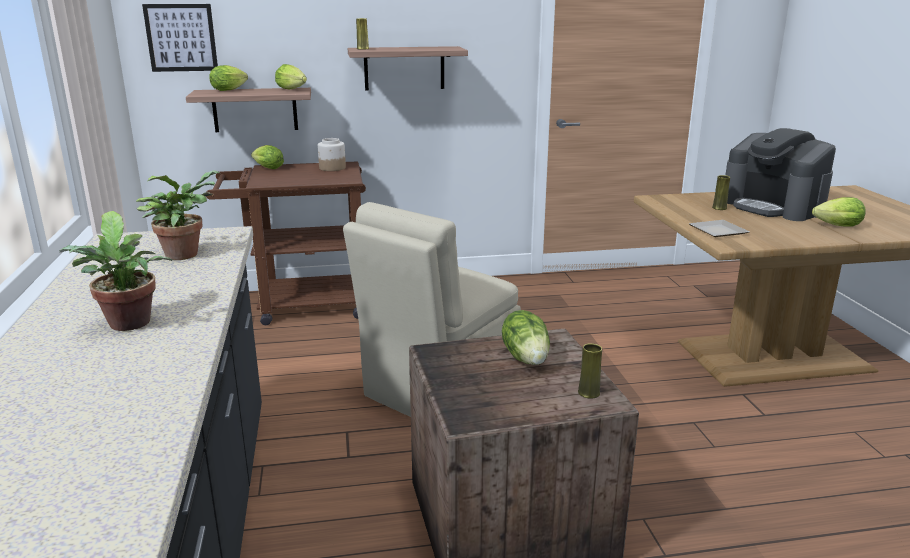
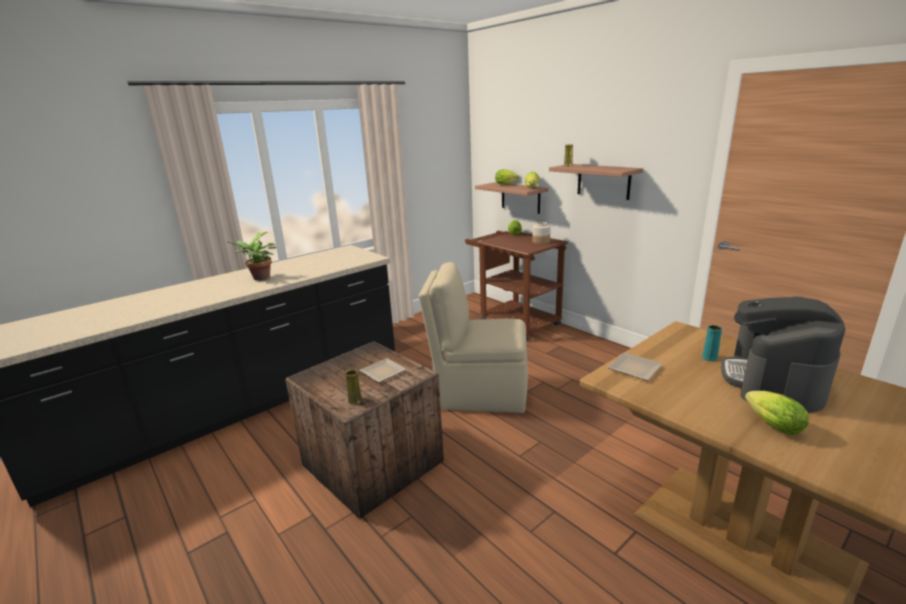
camera: 60 degrees right, 0 degrees up
(181, 37) = (493, 152): picture -> none
(185, 253) = (340, 261): potted plant -> none
(527, 357) = (385, 372): lettuce -> plate
(719, 208) = (709, 358): yellow vase -> turquoise vase

